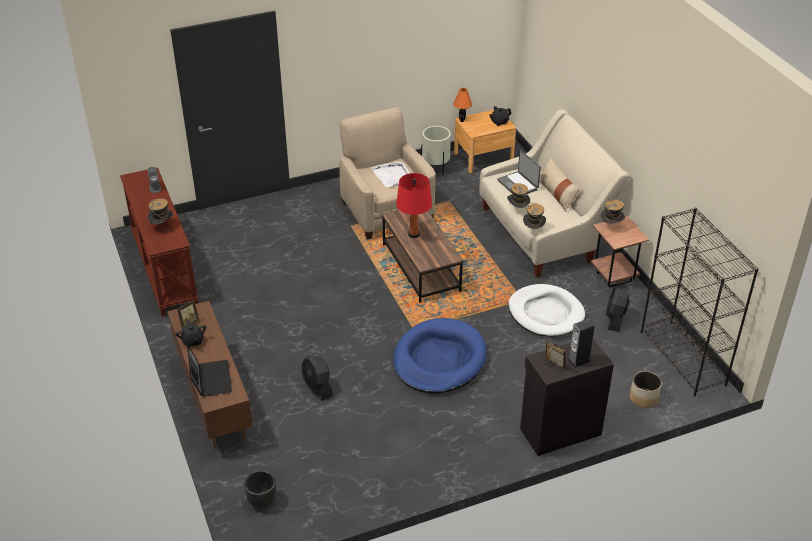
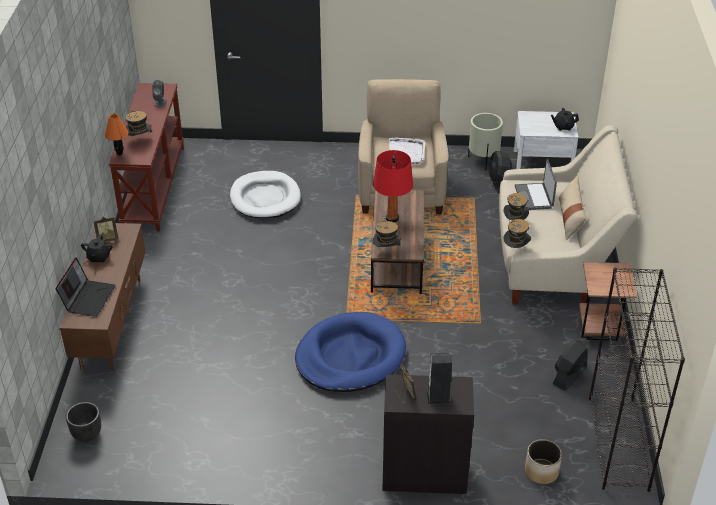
camera: 25 degrees right, 0 degrees up
(317, 387) = (213, 343): black fan -> black fan (498, 182)
(462, 120) = (524, 115): orange table lamp -> orange table lamp (120, 153)
(483, 158) = (542, 163): brown nightstand -> white nightstand
(546, 313) = (496, 345): white dog bed -> white dog bed (265, 198)
(611, 226) = (602, 270): hat -> hat (386, 251)

